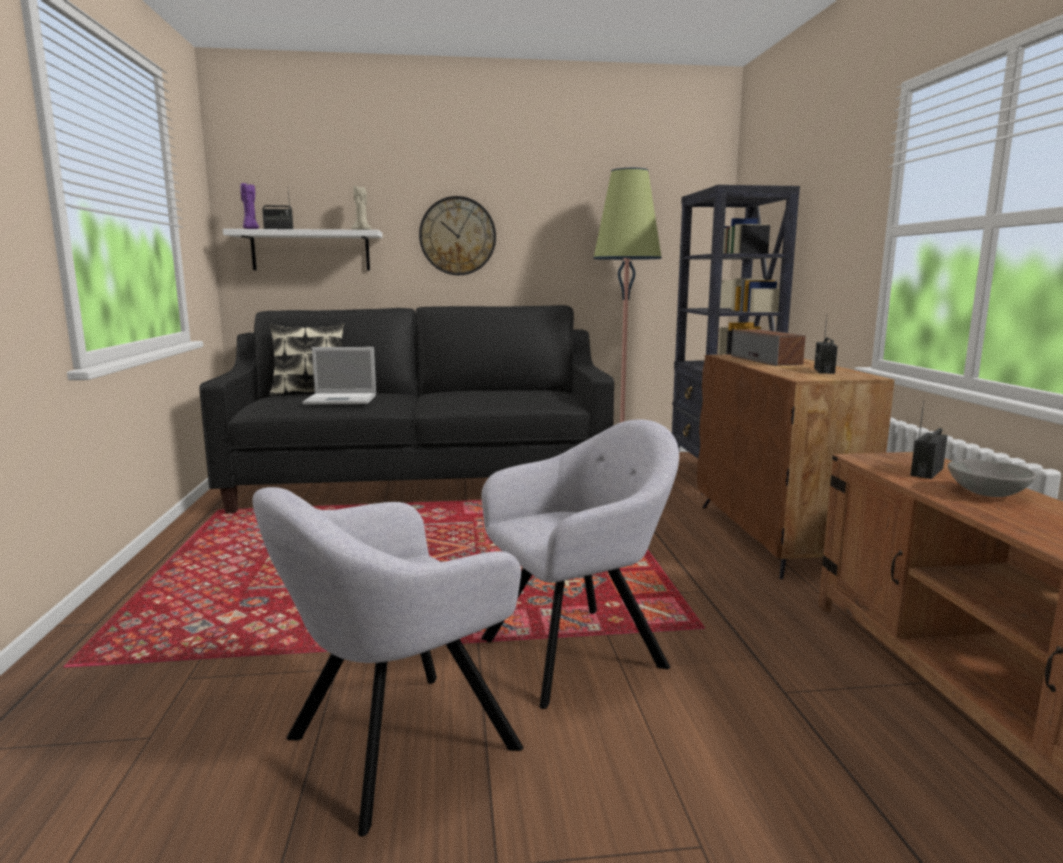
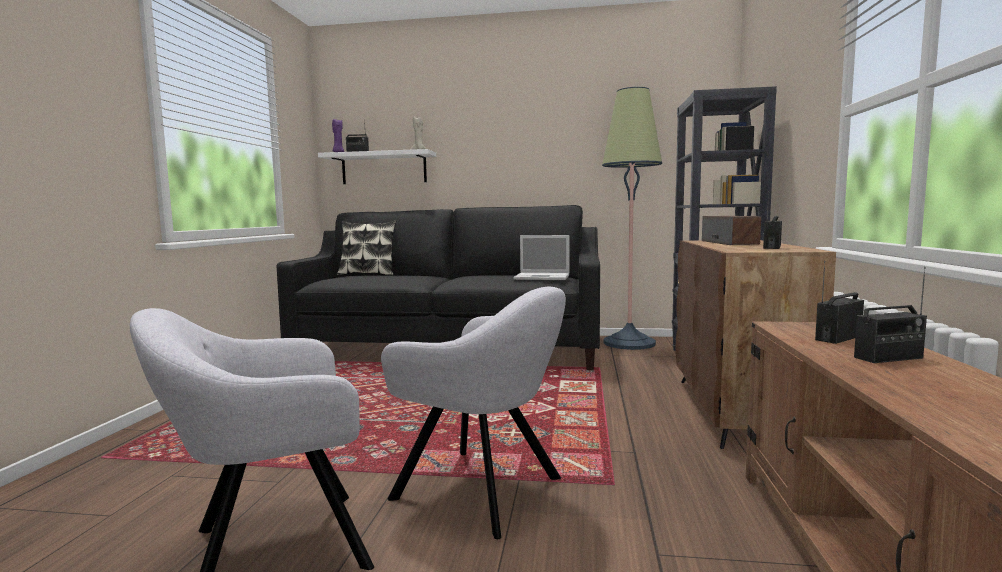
camera: 15 degrees right, 5 degrees down
(342, 399) = (383, 278): laptop -> laptop (543, 277)
(457, 236) = (494, 153): wall clock -> none
(579, 651) = (484, 491): grey armchair -> grey armchair turned 45 degrees clockwise
(987, 493) = (888, 358): grey bowl -> radio

